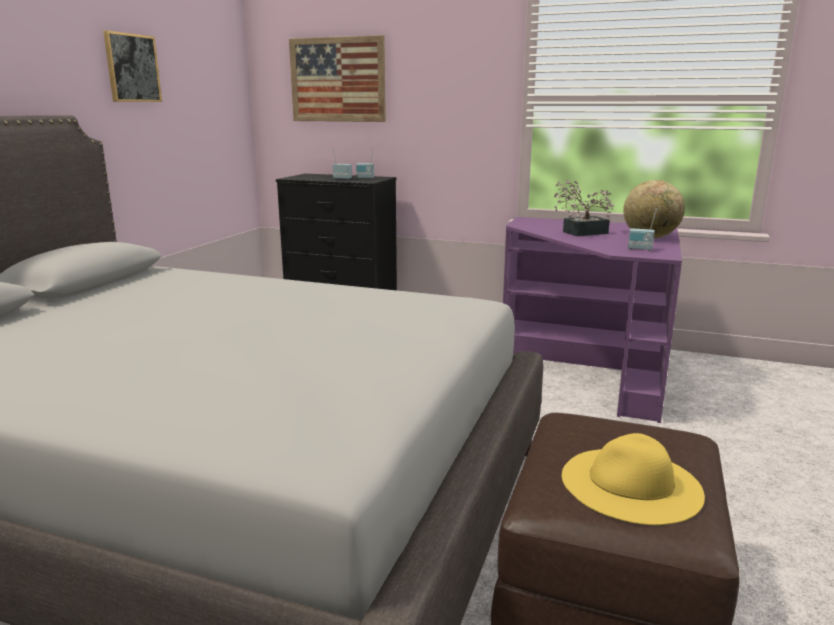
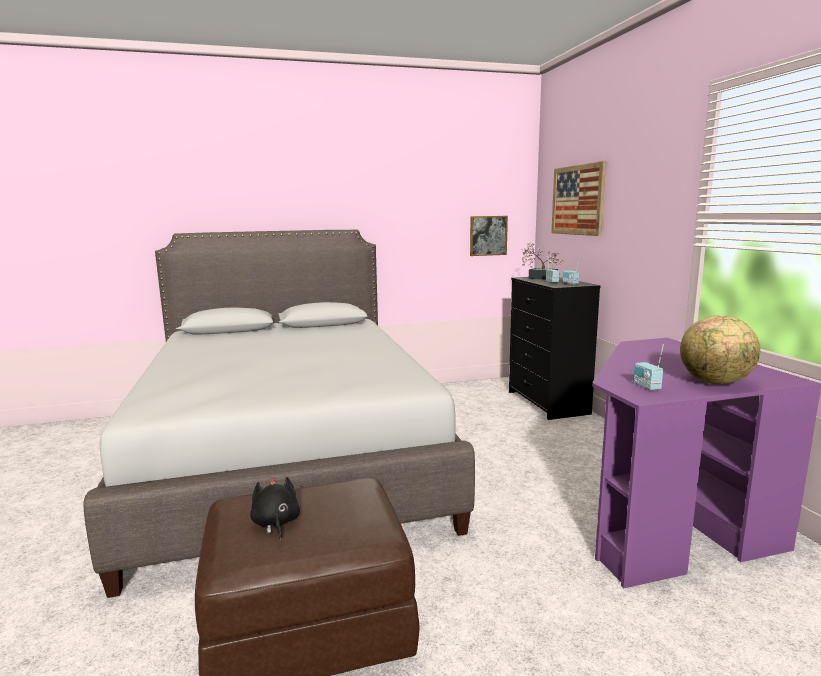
camera: 55 degrees right, 5 degrees down
(132, 68) = (417, 199): picture -> picture (488, 235)
(580, 233) = (658, 361): potted plant -> potted plant (539, 278)
(630, 484) = (275, 523): yellow hat -> black plush toy

